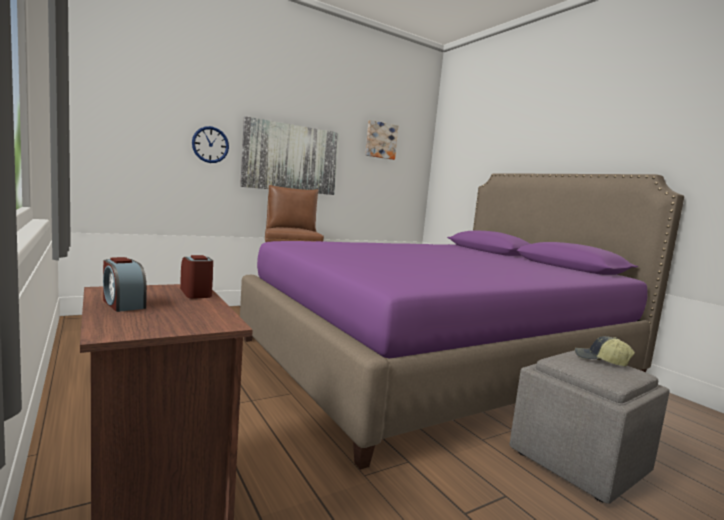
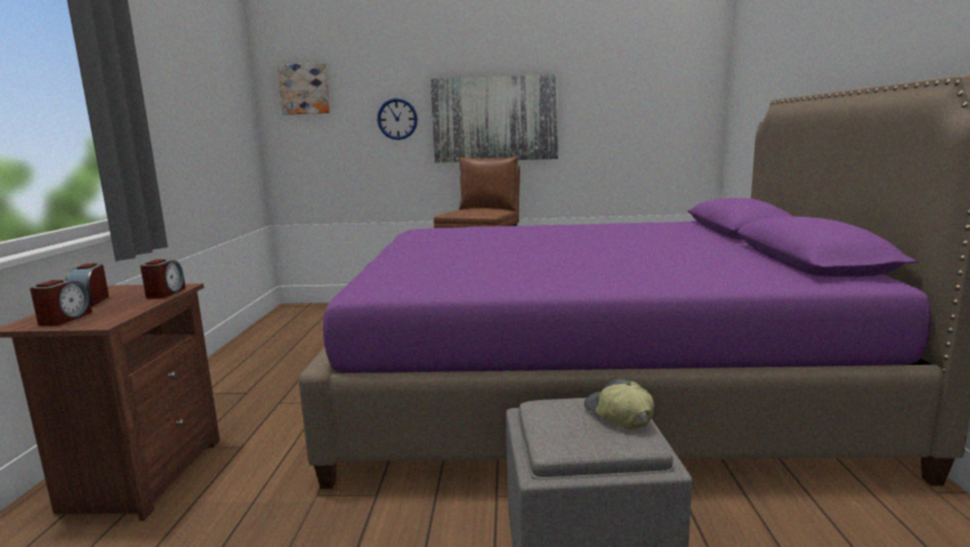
camera: 35 degrees right, 5 degrees up
(155, 322) = (65, 319): none -> alarm clock
(380, 140) = (628, 71): picture -> picture (305, 89)

